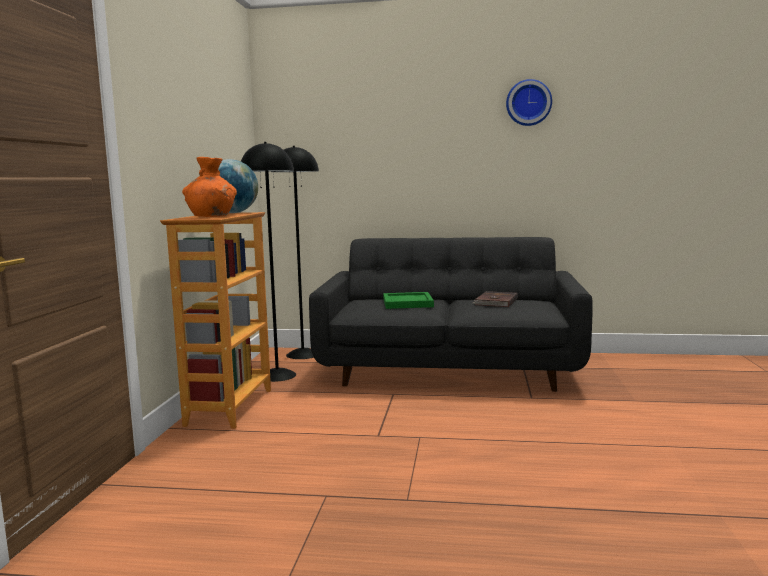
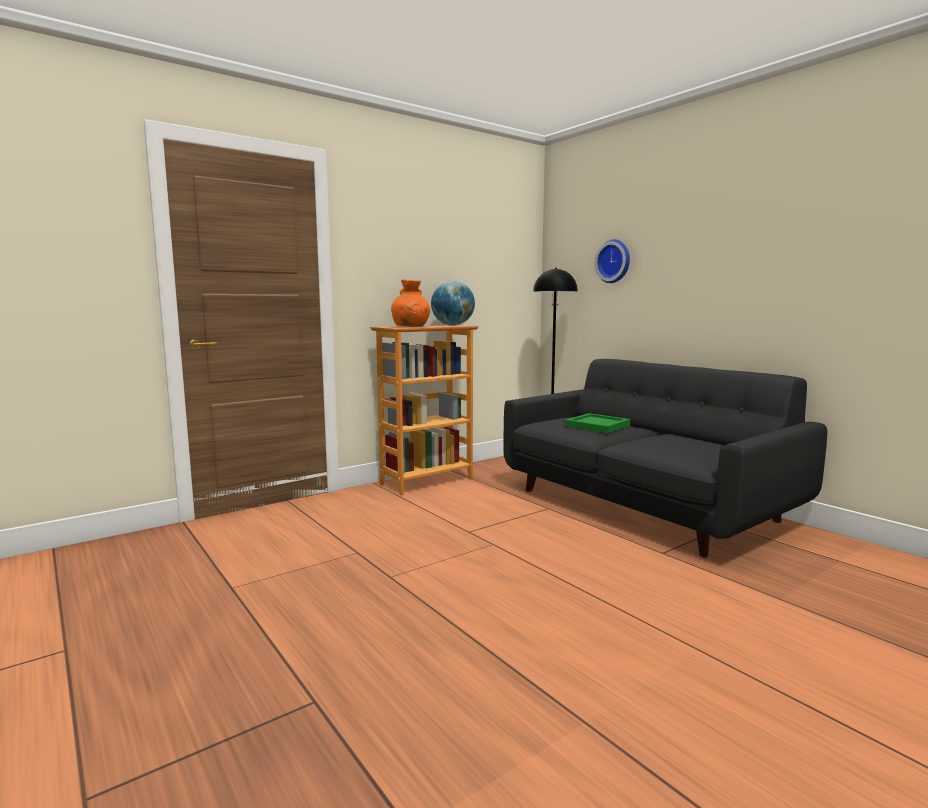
camera: 45 degrees right, 0 degrees up
(277, 375) = (499, 470): black floor lamp -> none
(495, 302) = (682, 441): brown book -> none
(528, 103) = (794, 208): wall clock -> wall clock (614, 261)

